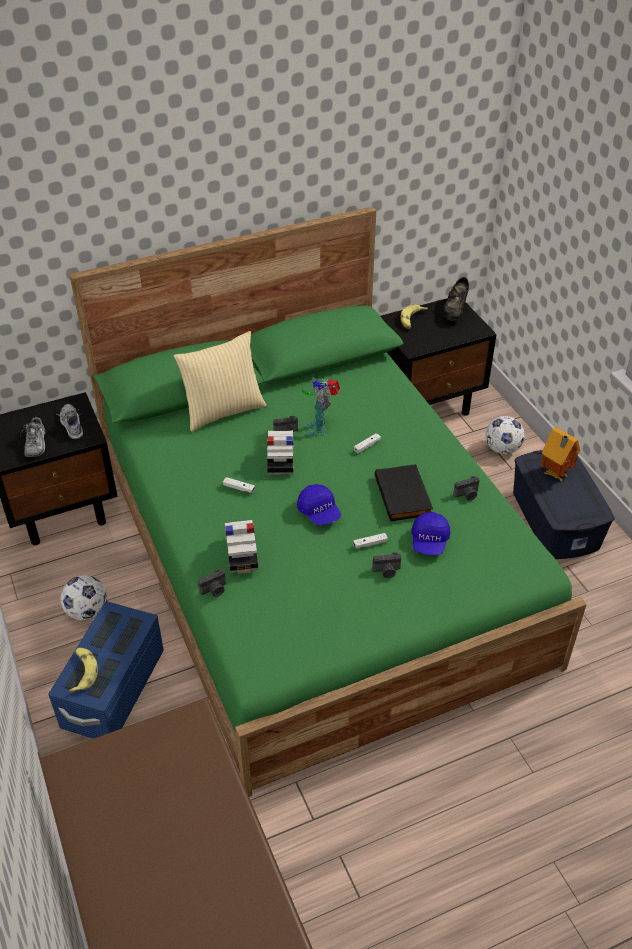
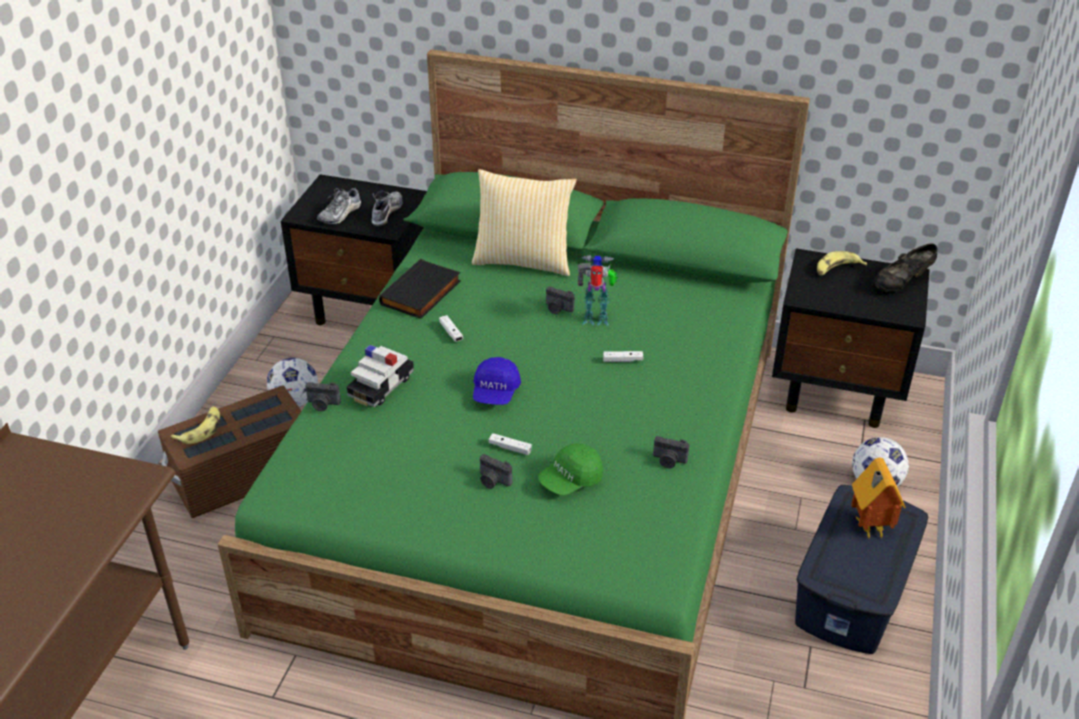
camera: 40 degrees right, 5 degrees down
(113, 689) = (243, 476): blue storage box -> brown storage box
(280, 459) = (520, 327): toy car -> none
(319, 428) = (597, 320): toy robot -> toy robot turned 60 degrees clockwise
(404, 496) = (600, 425): black book -> black book (422, 294)
(429, 541) = (570, 480): blue cap -> green cap

